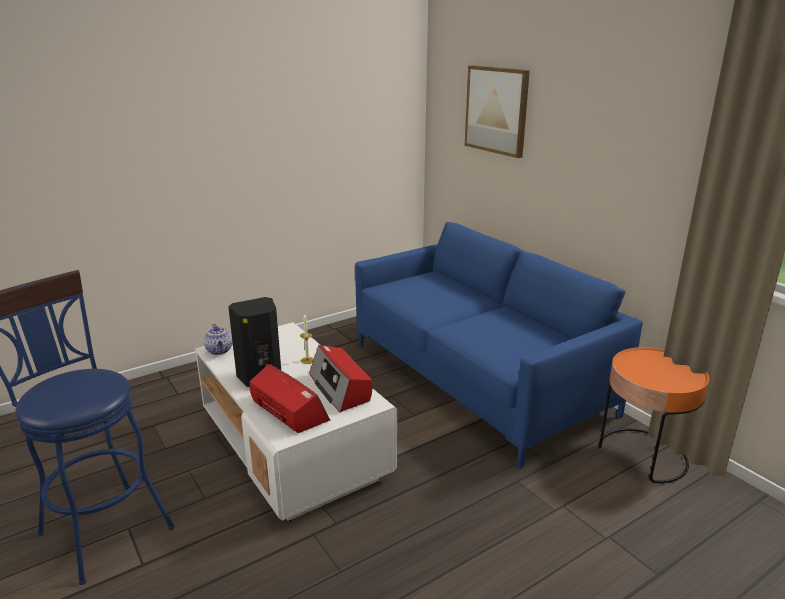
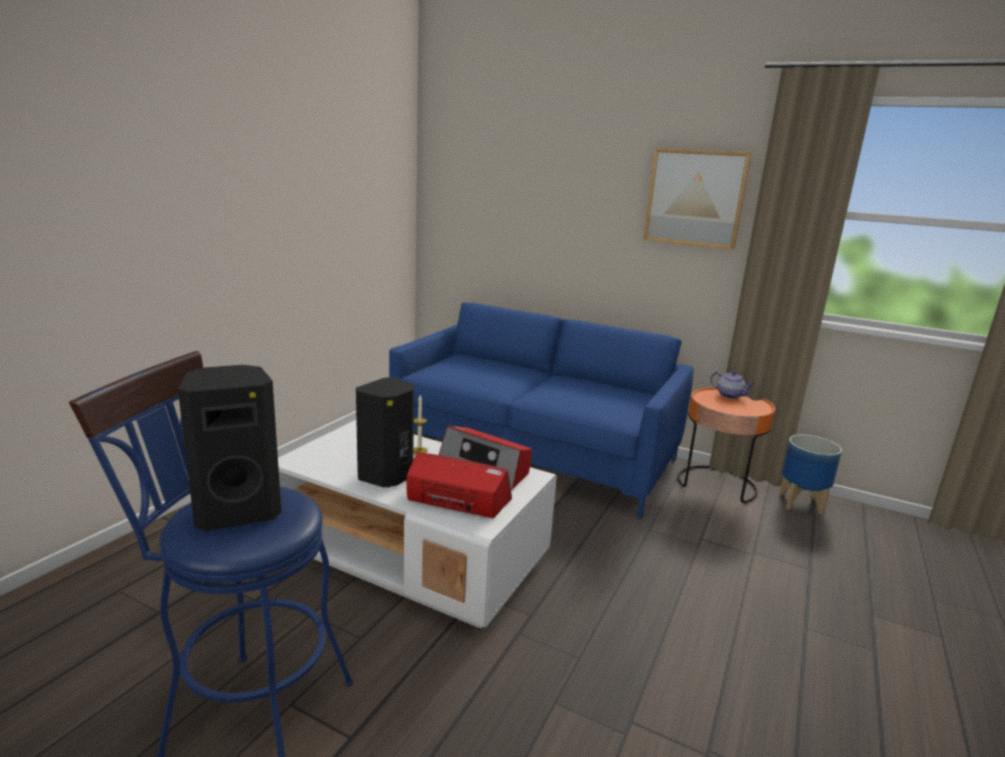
camera: 30 degrees left, 5 degrees down
(70, 387) = (238, 511): none -> black speaker
(219, 351) = (303, 459): teapot -> teapot (730, 395)
(497, 110) = (515, 185): picture -> picture (695, 198)
(730, 502) = (801, 503): none -> planter

